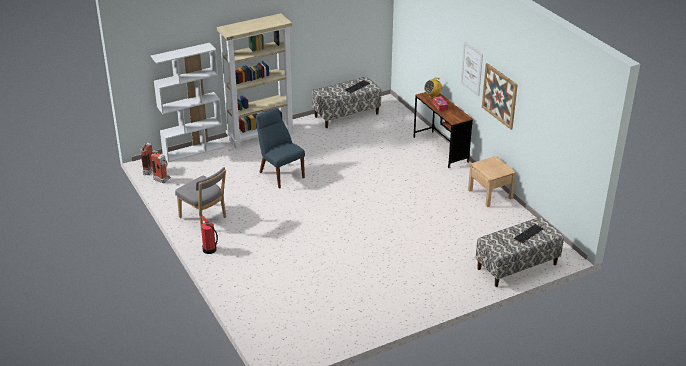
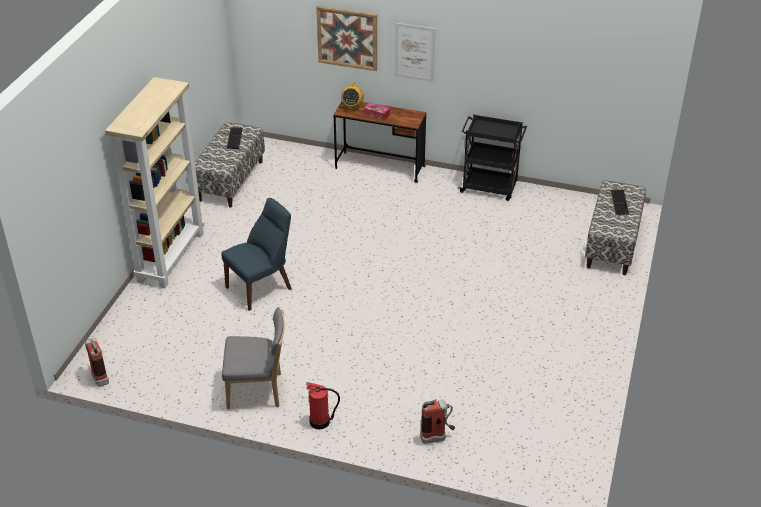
camera: 45 degrees left, 5 degrees up
(163, 181) = (137, 379): fire extinguisher -> fire extinguisher (437, 438)
(193, 150) = (116, 320): white bookcase -> none
(280, 174) = (261, 287): blue chair -> blue chair turned 135 degrees clockwise
(490, 194) = (490, 188): beige nightstand -> black cart
(499, 96) = (475, 69): picture -> picture (347, 38)

